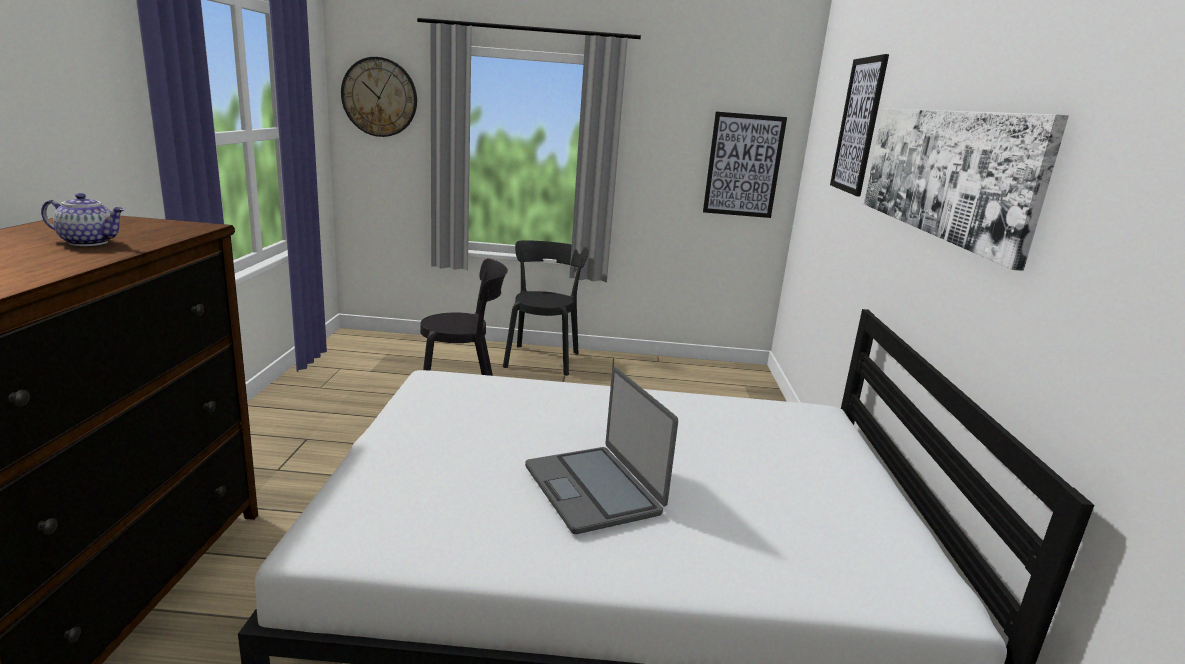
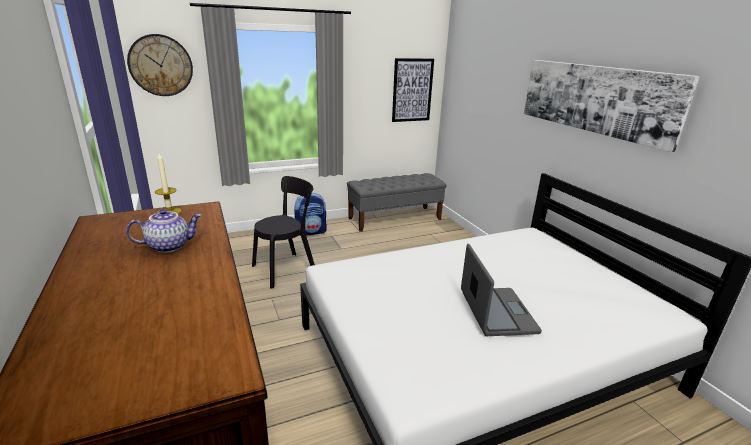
camera: 25 degrees left, 5 degrees up
(162, 222) = (169, 211): none -> candle
(542, 358) = (311, 232): black chair -> backpack
(594, 489) = (496, 312): laptop -> laptop turned 135 degrees counterclockwise
(685, 369) = (395, 219): none -> grey bench
(858, 126) = (503, 67): picture -> none

